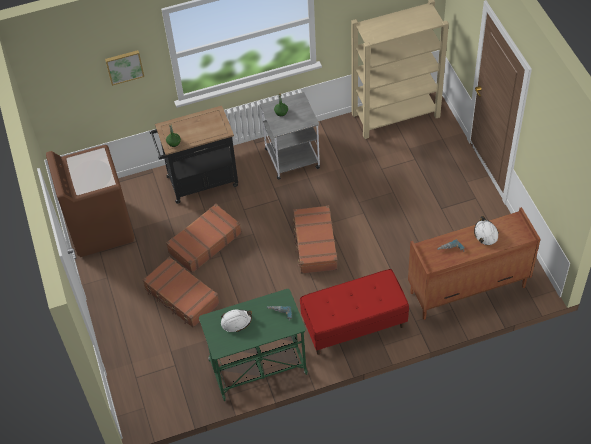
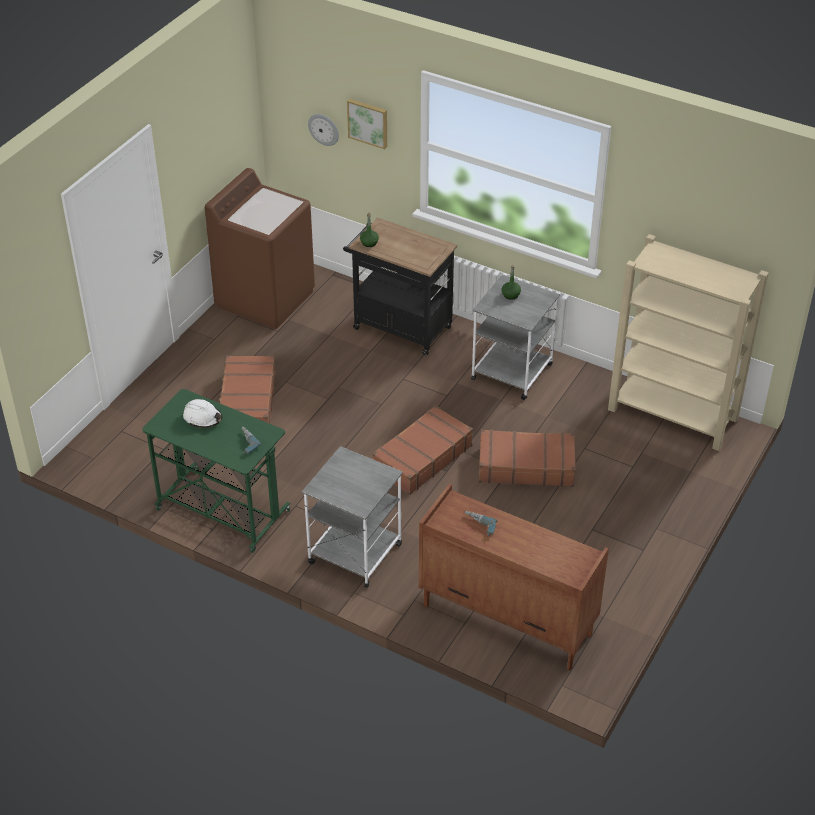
camera: 45 degrees right, 10 degrees down
(87, 91) = (324, 129): none -> wall clock
(204, 243) = (329, 377): brown suitcase -> brown suitcase (525, 466)
(354, 325) = (354, 552): red bench -> grey cart
(485, 234) = (536, 542): white hard hat -> none

